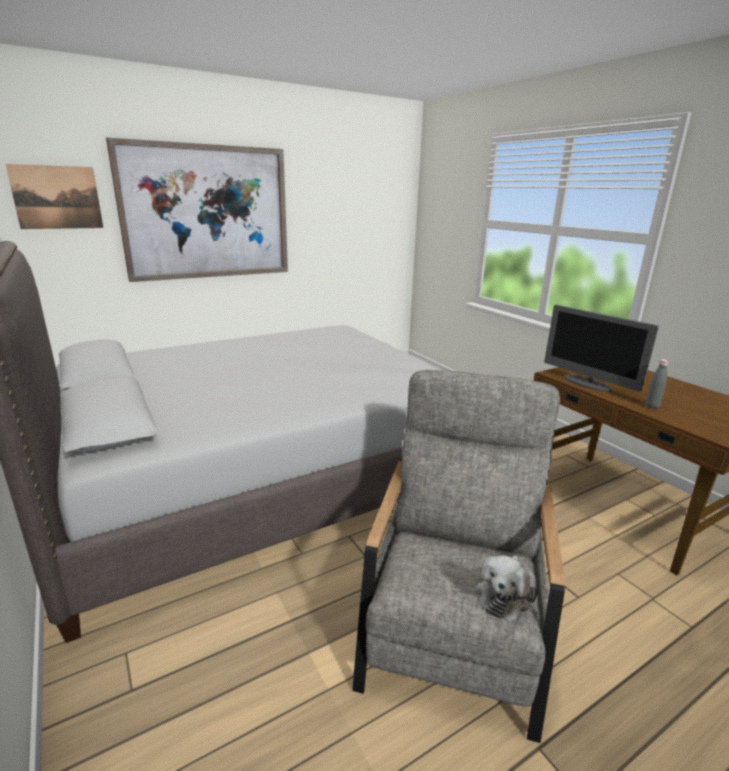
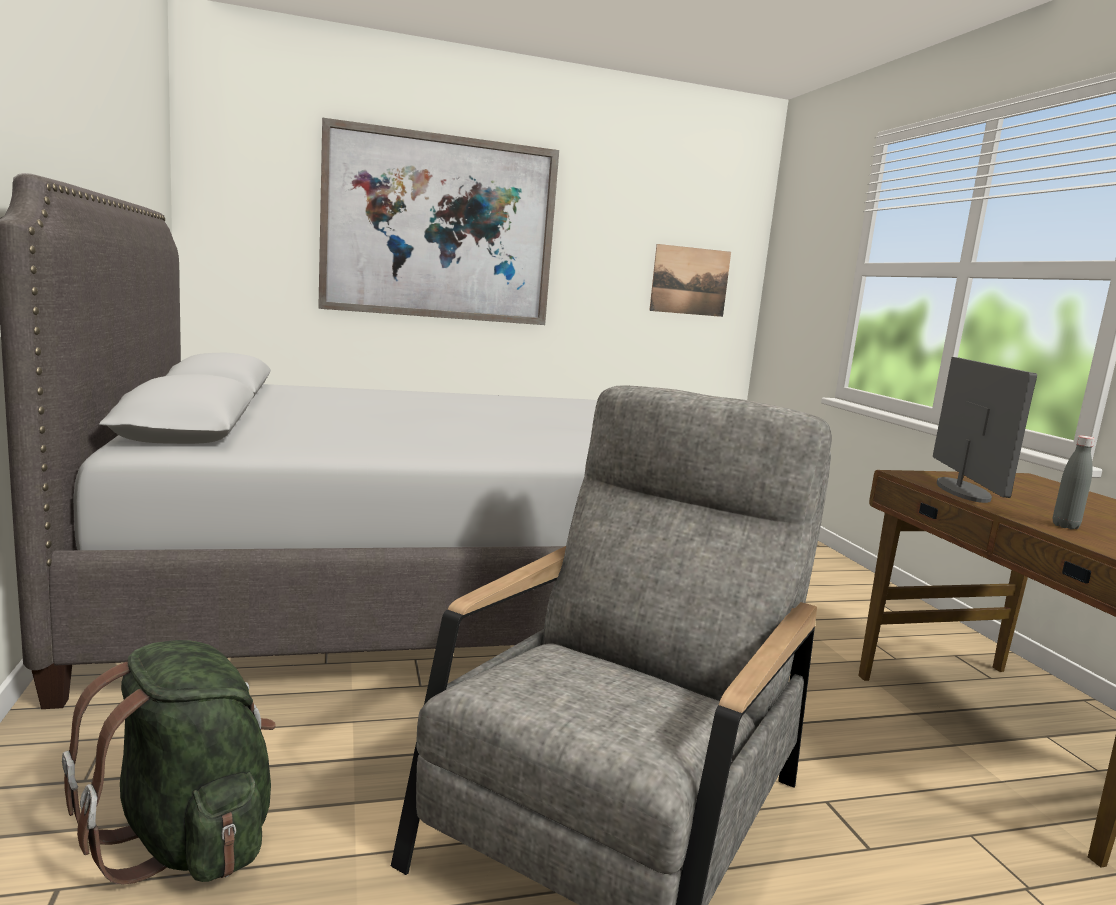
camera: 15 degrees right, 10 degrees down
(57, 197) = (248, 188): picture -> picture (690, 281)
(223, 711) = (187, 837): none -> green backpack
(503, 595) = (649, 730): plush toy -> none
(588, 384) = (962, 490): monitor -> monitor turned 150 degrees counterclockwise

